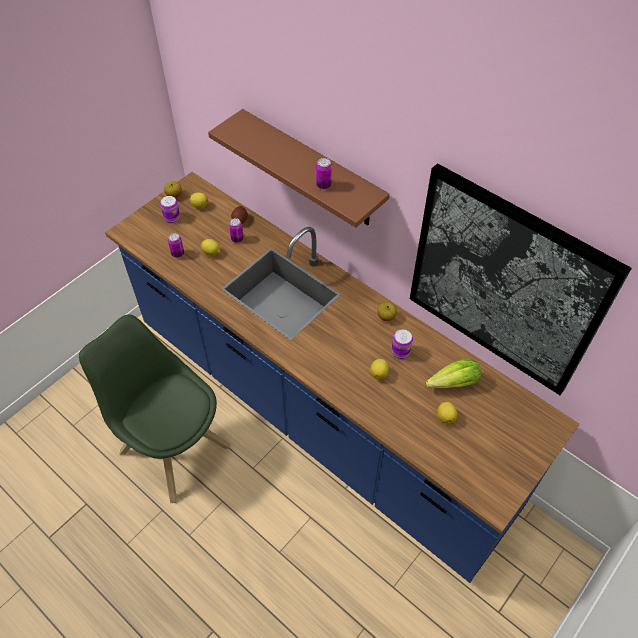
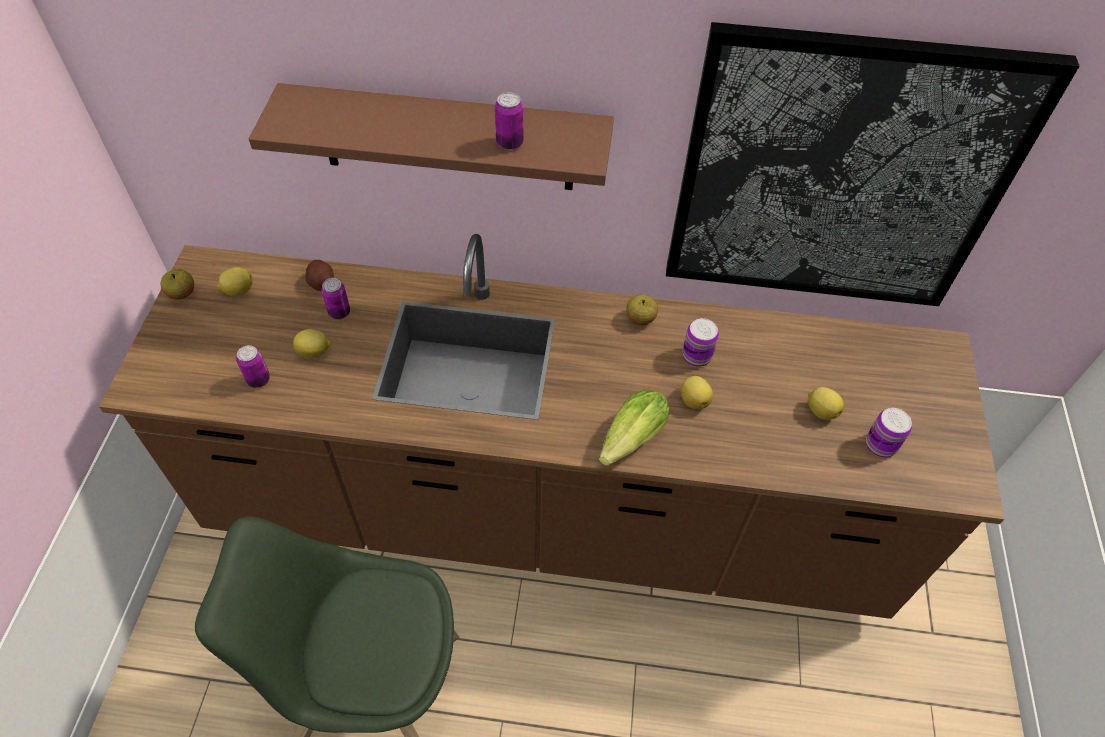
camera: 35 degrees left, 0 degrees up
(172, 218) = (206, 329): can -> can (880, 445)
(319, 414) = (547, 518): blue counter -> brown counter
(450, 383) = (790, 364): lettuce -> lettuce (628, 441)

